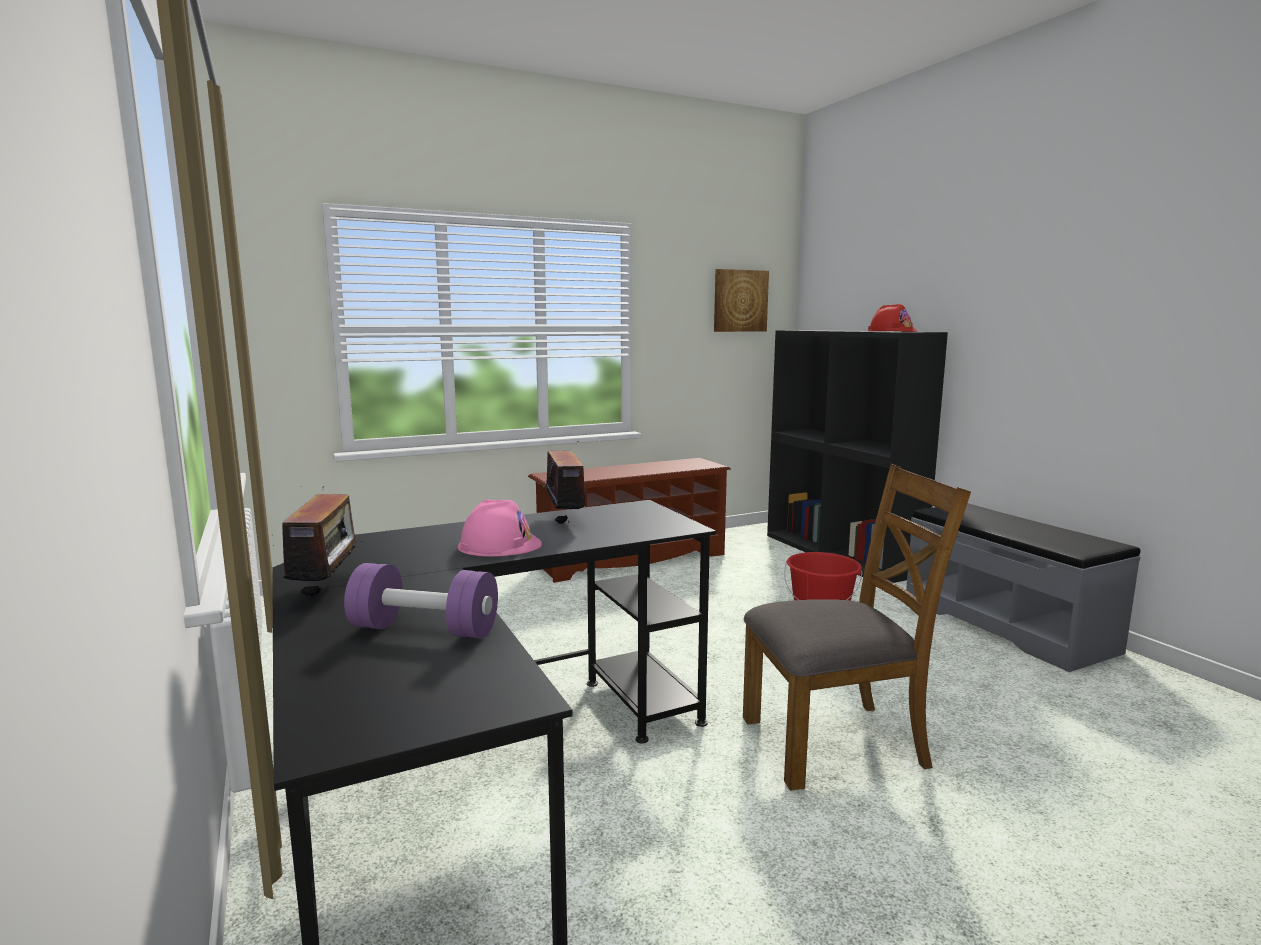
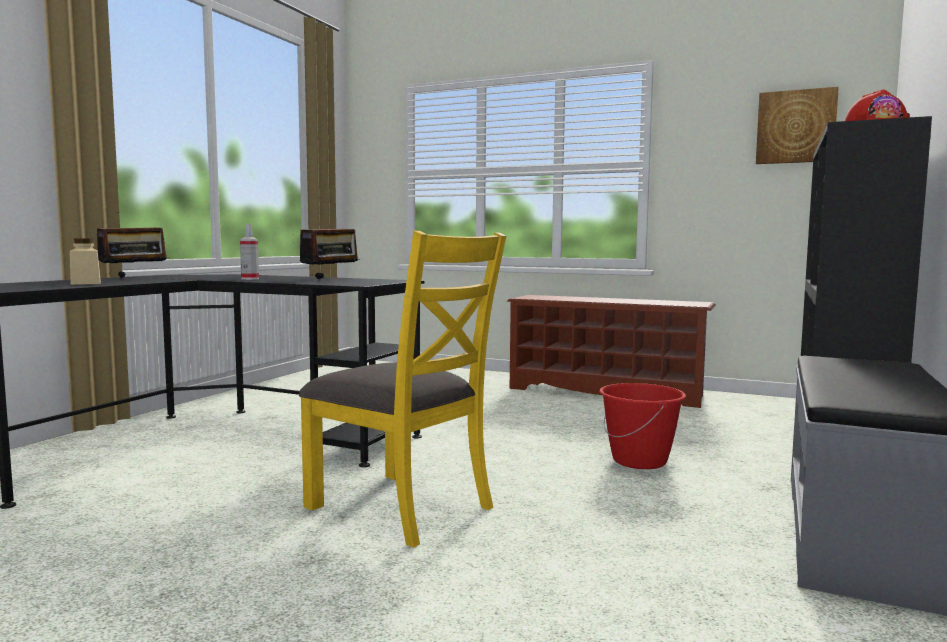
camera: 50 degrees right, 5 degrees down
(424, 630) = (86, 283): purple dumbbell -> beige jar
(499, 545) = (250, 279): pink hard hat -> spray bottle
(835, 742) = (402, 507): brown chair -> yellow chair

